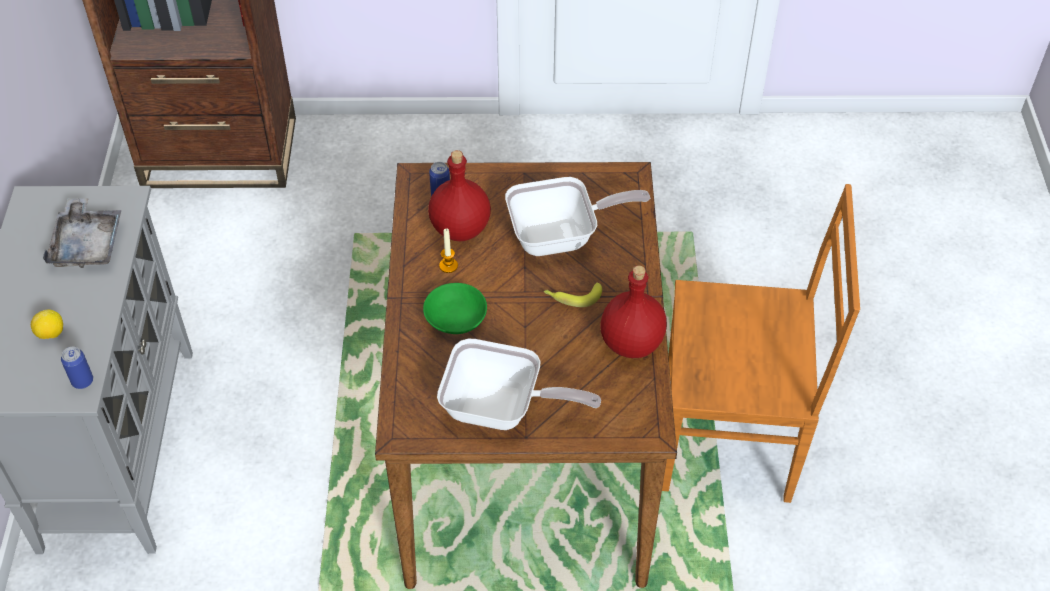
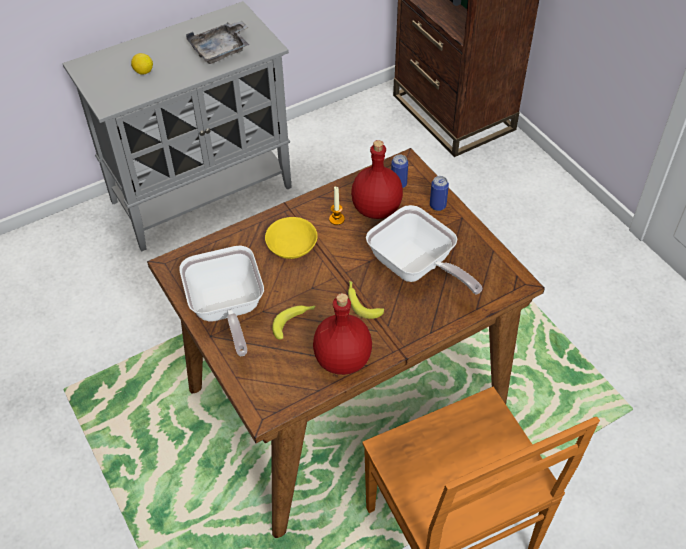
camera: 60 degrees right, 0 degrees up
(82, 381) = (117, 102): can -> can (437, 205)
(454, 318) = (290, 245): green bowl -> yellow bowl
(559, 360) = (294, 322): none -> banana

